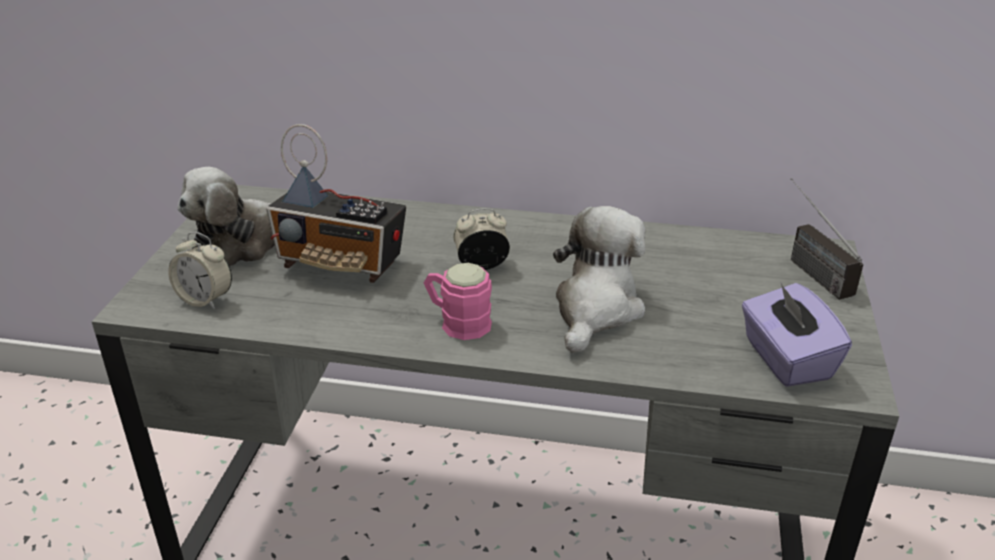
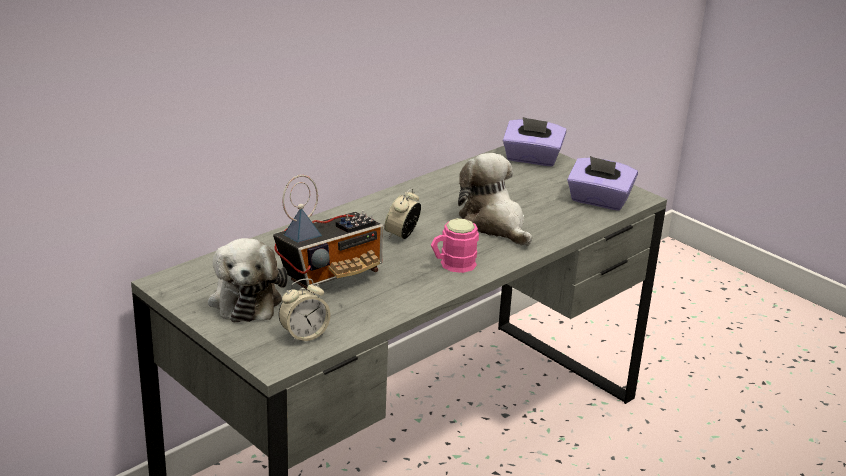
camera: 55 degrees left, 5 degrees down
(806, 267) = (532, 159): radio -> purple tissue box

